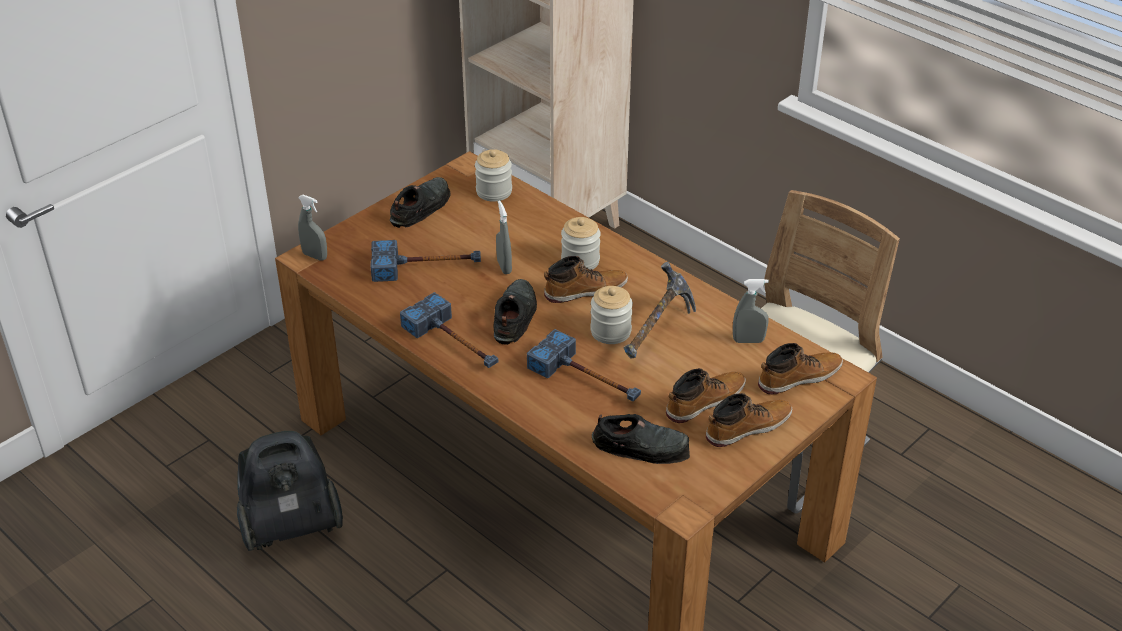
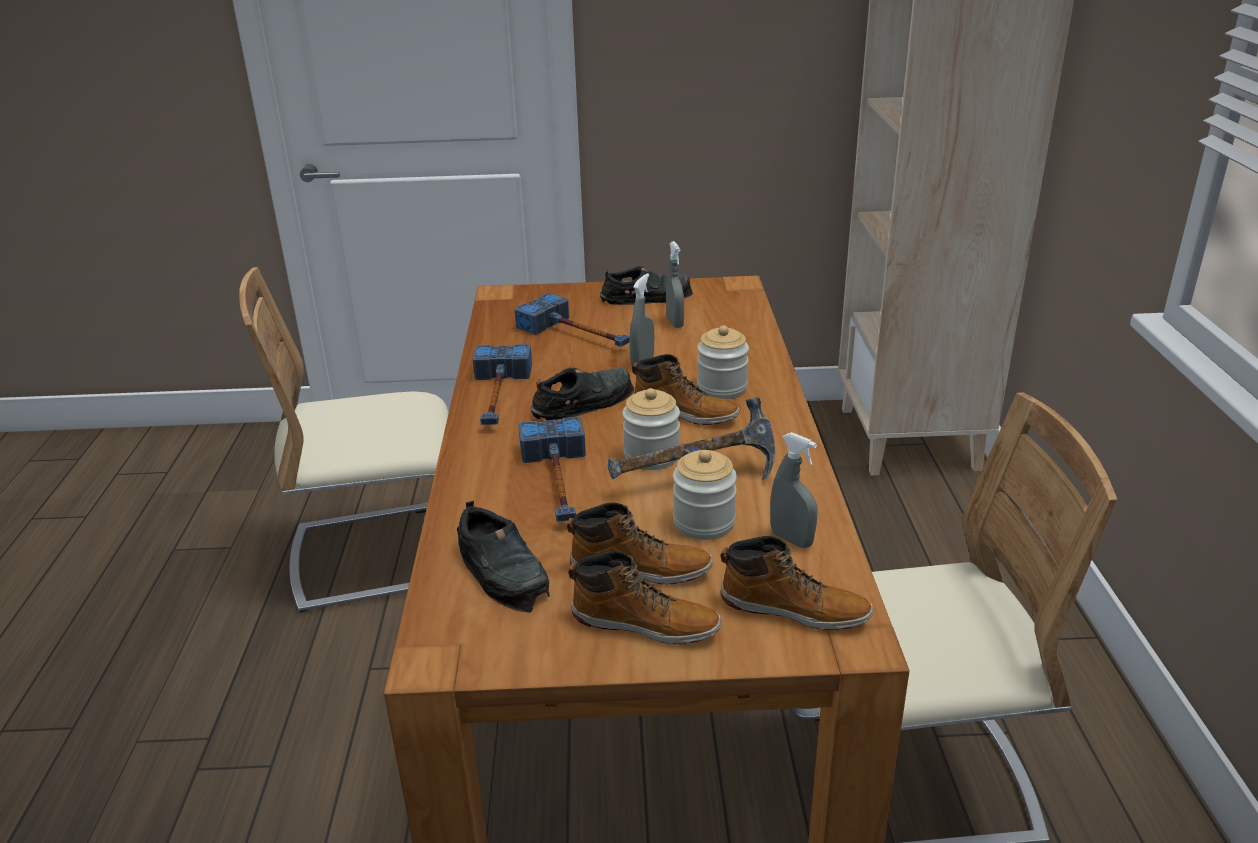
camera: 45 degrees right, 10 degrees down
(290, 526) = (380, 554): vacuum cleaner -> beige chair
(315, 256) = (506, 295): grey spray bottle -> grey spray bottle (675, 323)
(494, 192) = (730, 309): jar -> jar (704, 522)

